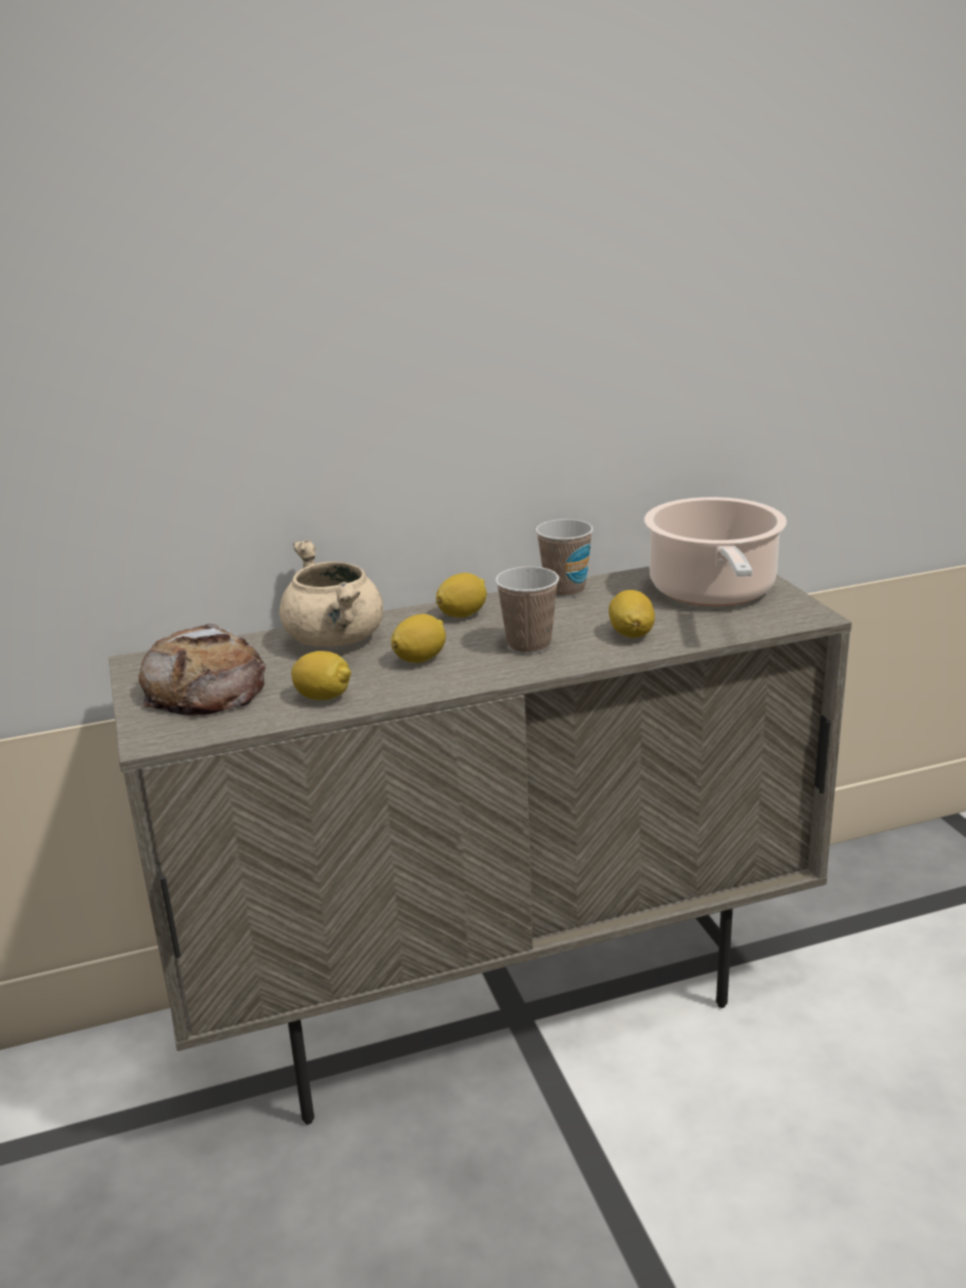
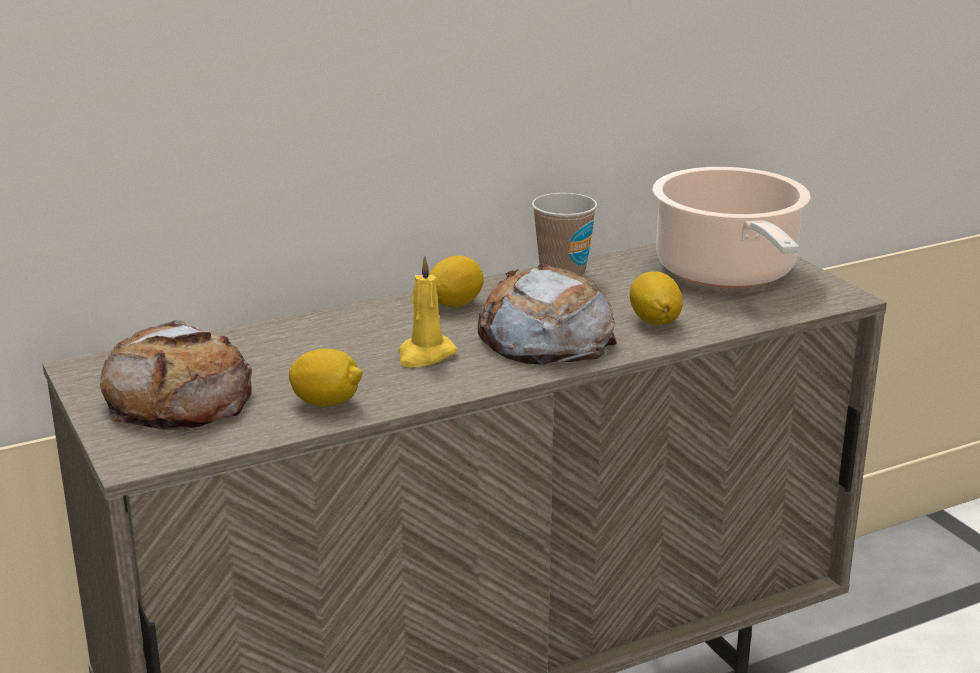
camera: 10 degrees left, 0 degrees up
(337, 640) = (318, 336): beige cooking pot -> none
(420, 659) = (425, 355): lemon -> yellow candle
(529, 645) = (544, 336): cup -> bread

